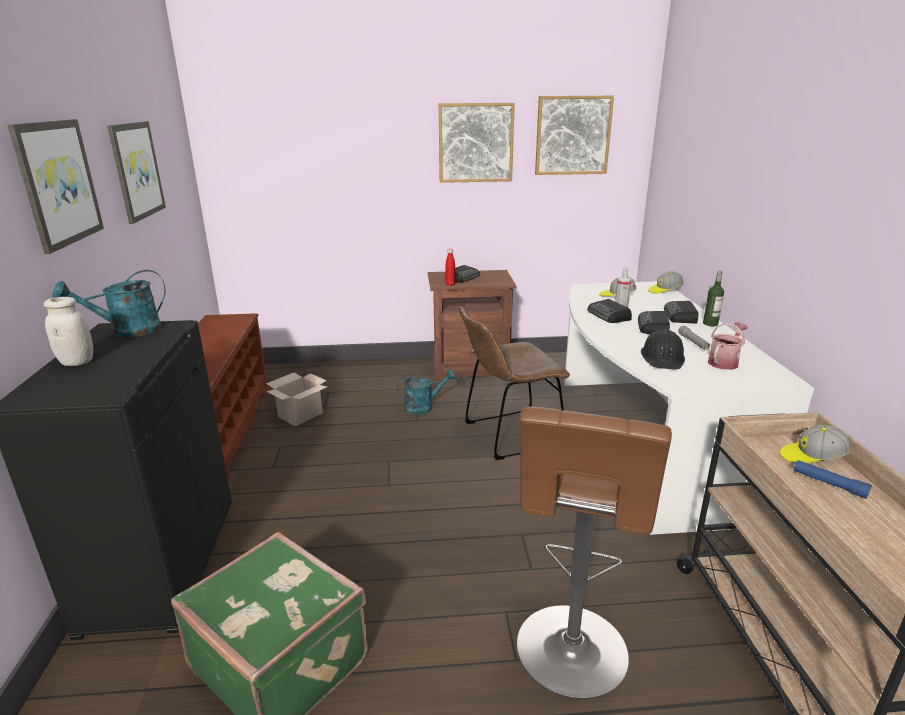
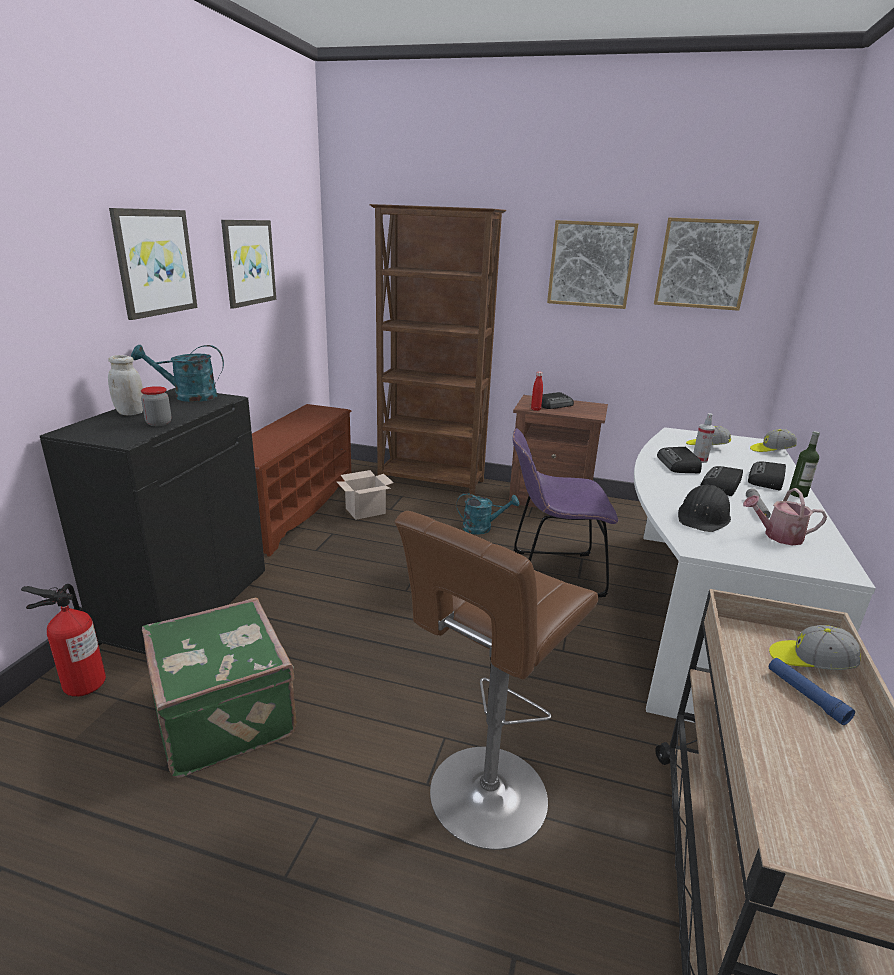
camera: 20 degrees right, 0 degrees up
(93, 686) = (85, 683): none -> fire extinguisher
(126, 368) = (159, 423): none -> jar
(349, 372) = (431, 482): none -> brown bookcase
(508, 435) = (551, 573): brown chair -> purple chair
(724, 362) = (778, 536): watering can -> watering can turned 150 degrees counterclockwise

